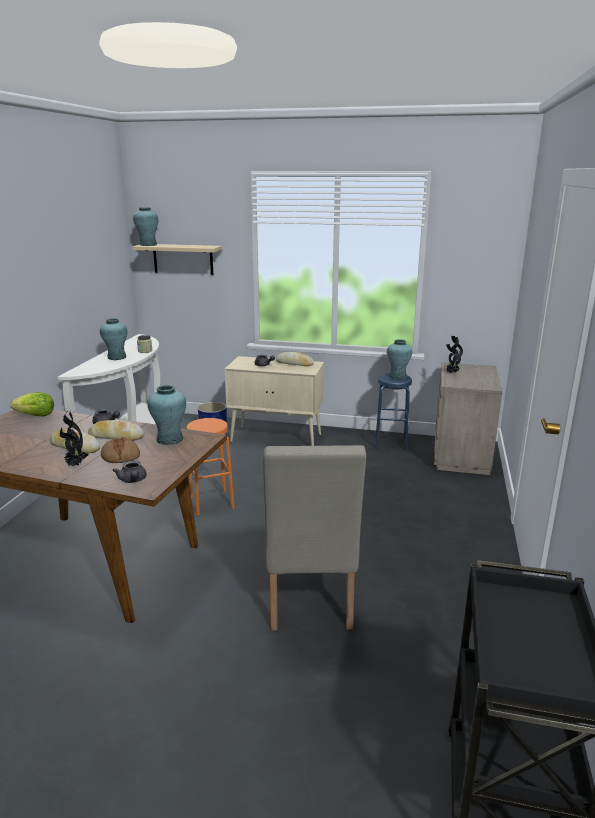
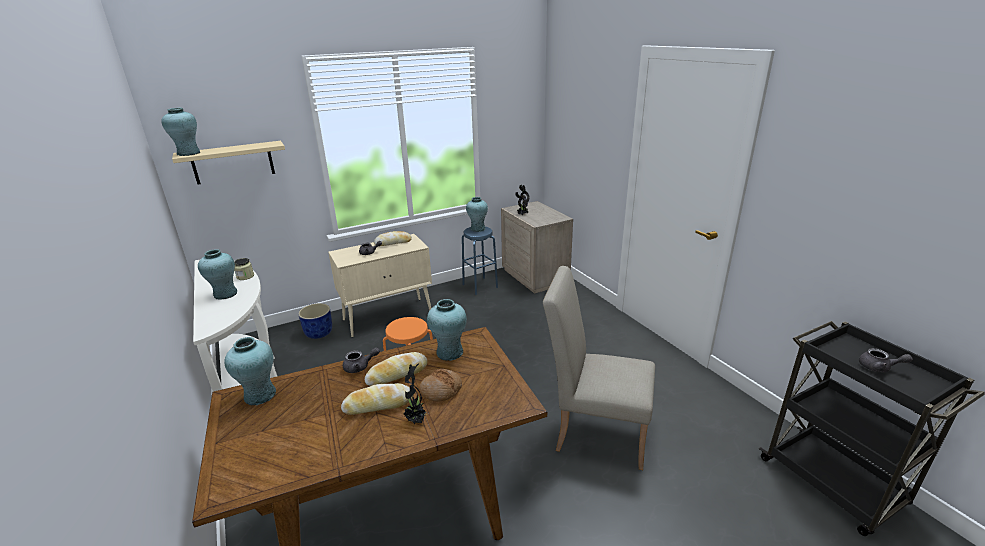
camera: 40 degrees left, 5 degrees up
(36, 416) = (260, 395): lettuce -> turquoise vase
(133, 480) = (497, 405): grey teapot -> grey teapot (879, 368)
(309, 603) = (594, 433): beige chair -> beige chair turned 150 degrees clockwise

